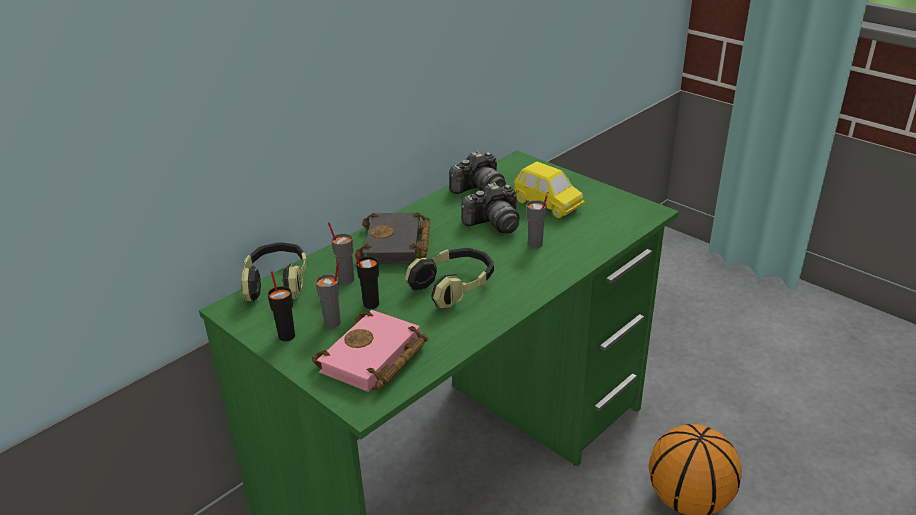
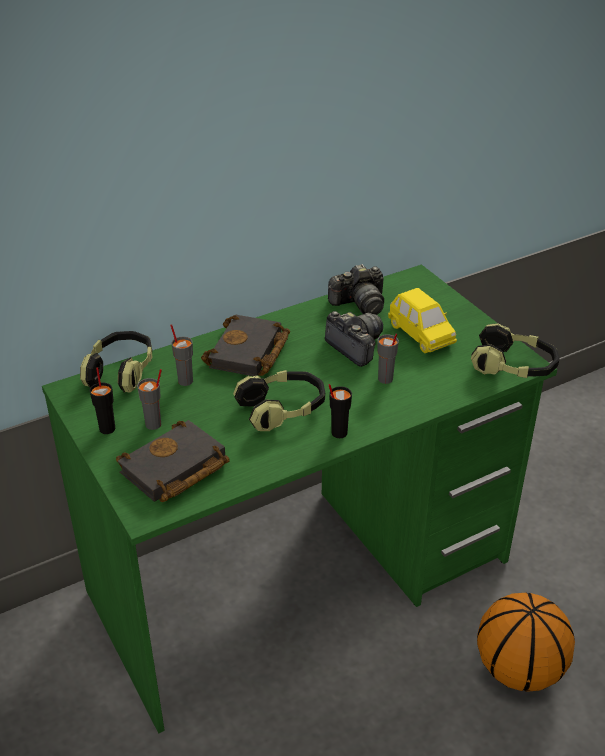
camera: 15 degrees right, 5 degrees up
(370, 304) = (196, 412): black cup -> black cup (338, 433)
(373, 360) = (173, 470): pink book -> black book
(494, 223) = (355, 347): camera -> camera turned 120 degrees counterclockwise
(642, 215) = (514, 367): none -> headphones

